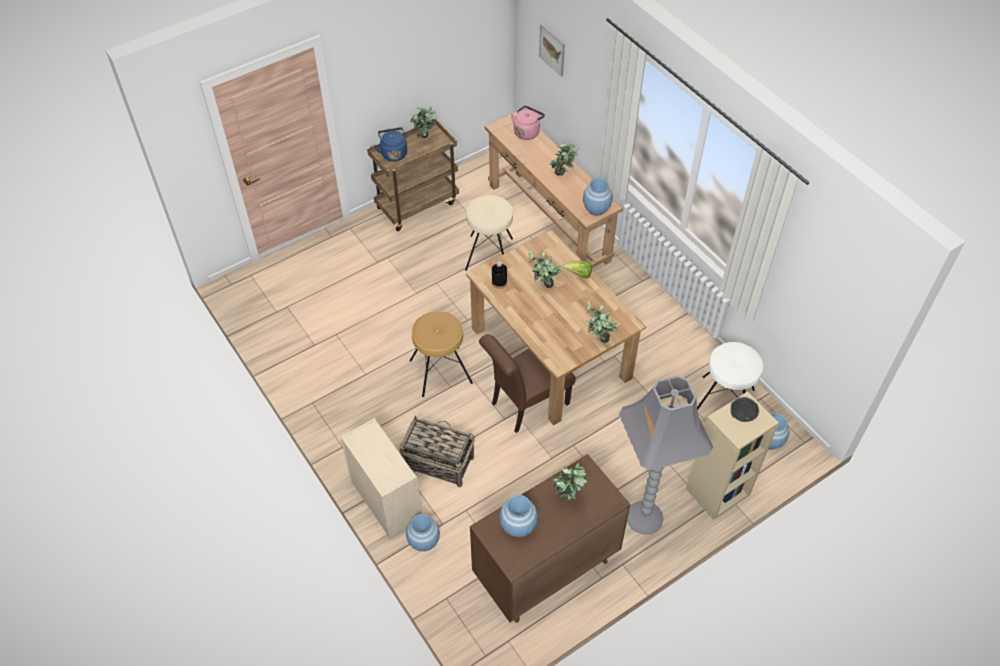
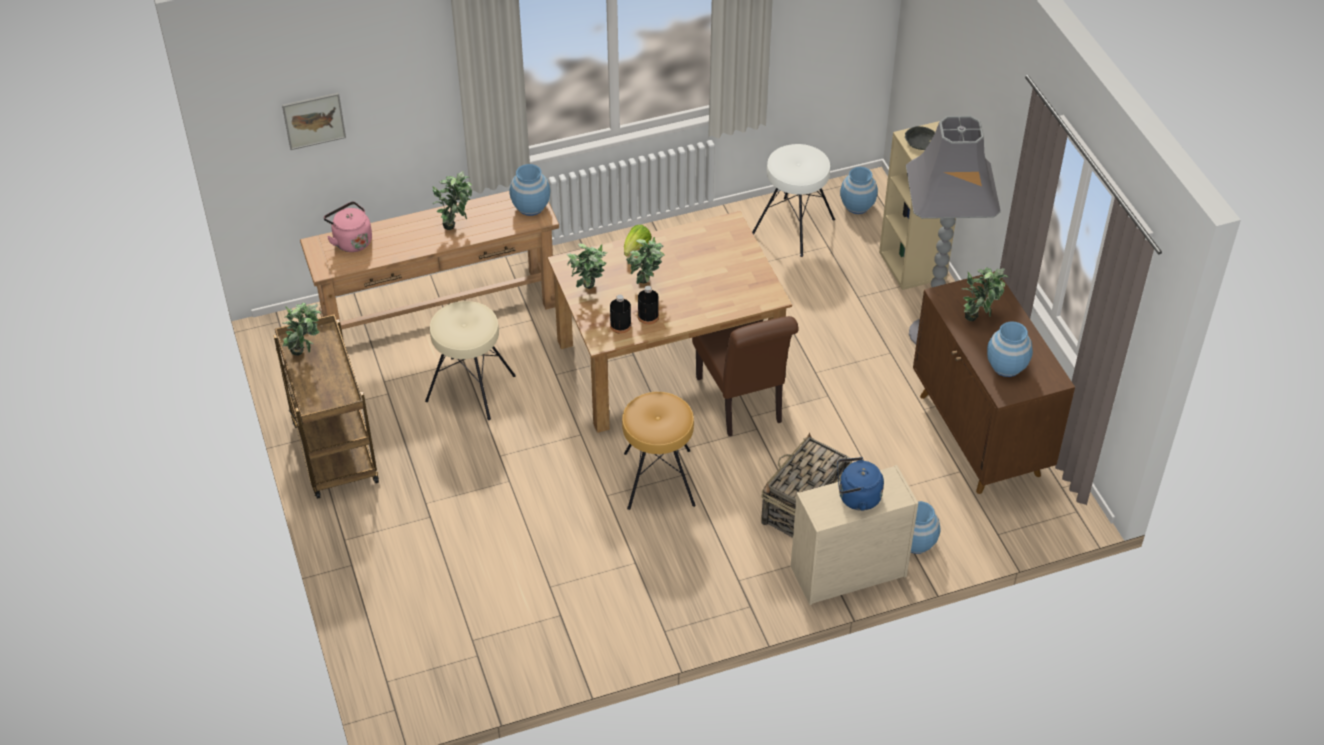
camera: 75 degrees left, 5 degrees down
(393, 153) = (317, 392): blue kettle -> blue kettle (856, 498)
(513, 295) = (648, 316): none -> black bottle
(598, 341) = (749, 256): potted plant -> potted plant (589, 291)

